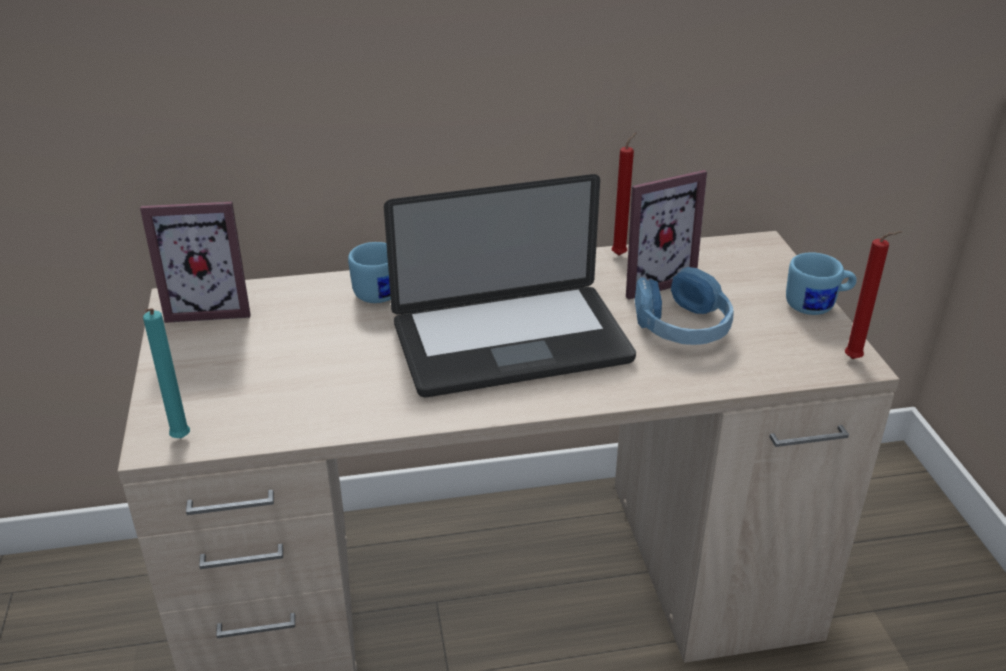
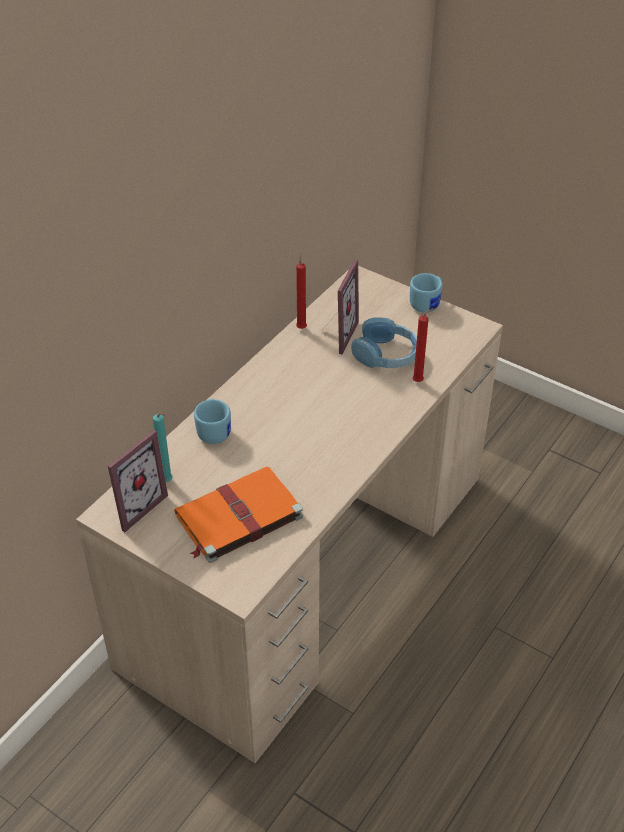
camera: 45 degrees left, 10 degrees up
(180, 440) = (249, 582): turquoise candle -> turquoise candle (168, 482)
(274, 375) = (237, 517): none -> orange book
(511, 343) = (323, 417): laptop -> none
(856, 359) = (476, 325): red candle -> red candle (419, 381)

